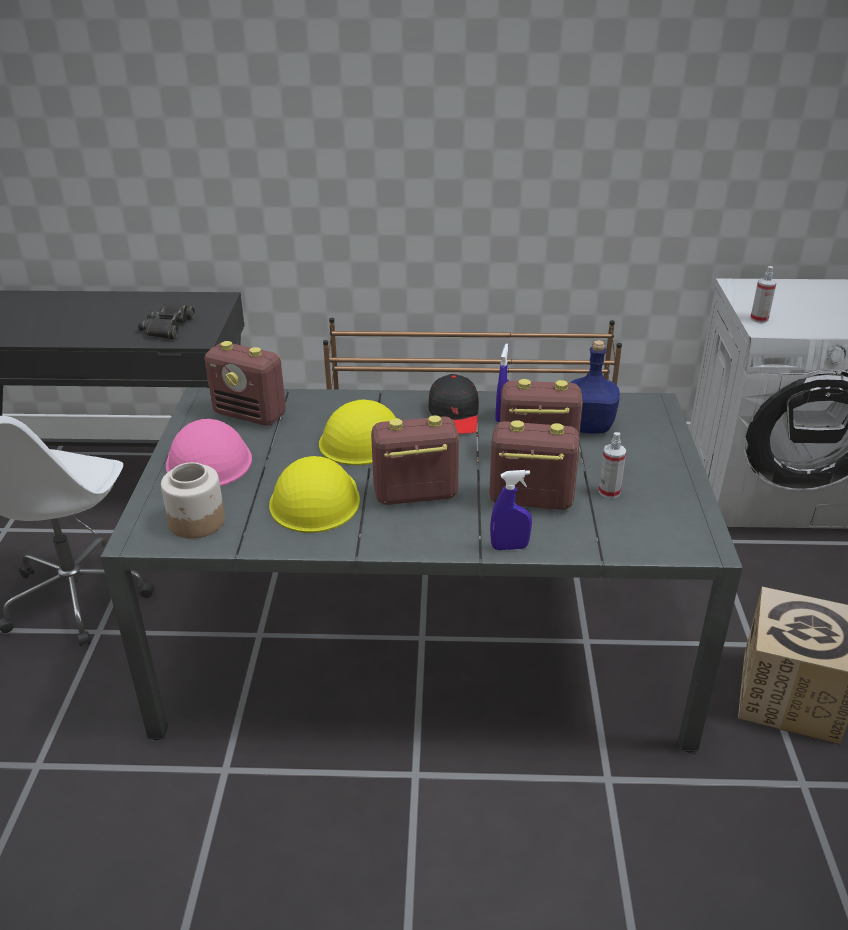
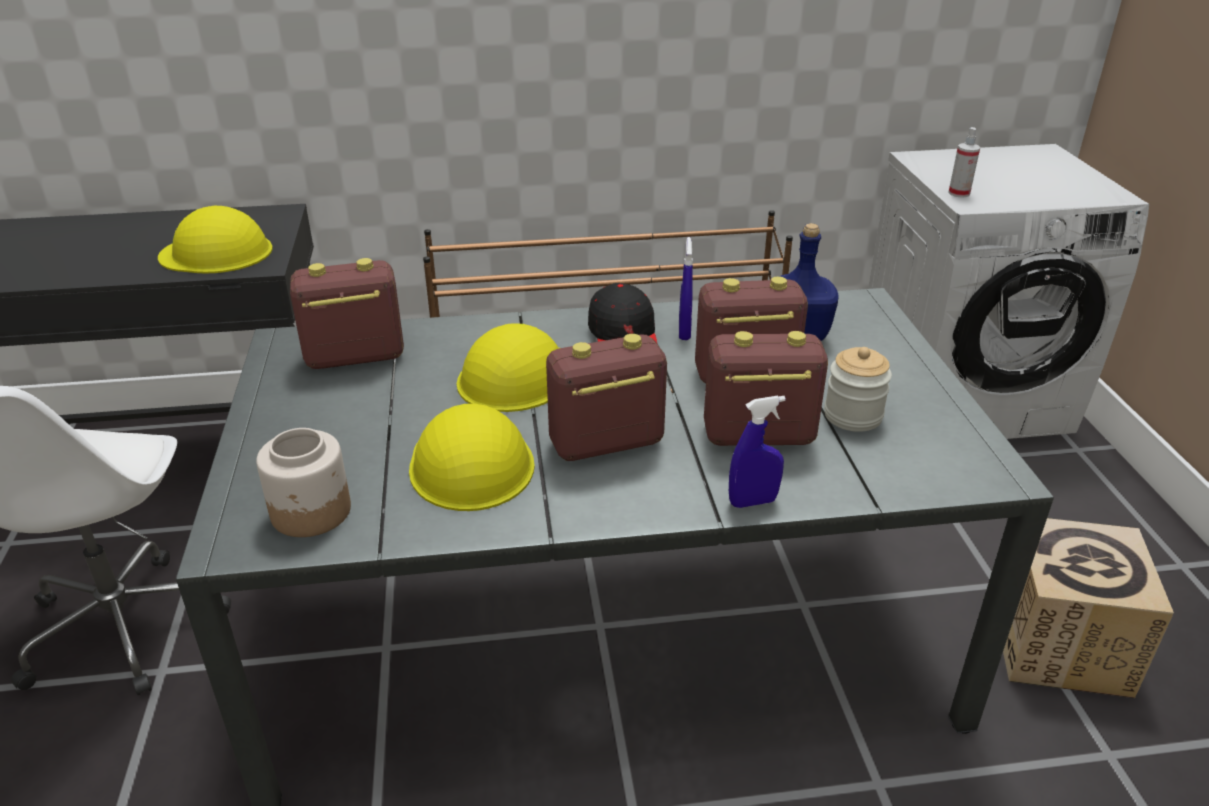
camera: 10 degrees left, 0 degrees up
(168, 327) = (217, 253): black binoculars -> yellow hard hat
(208, 460) = (308, 423): pink hard hat -> none
(250, 415) = (354, 357): radio -> radio turned 150 degrees clockwise
(609, 492) = (853, 416): spray bottle -> jar

